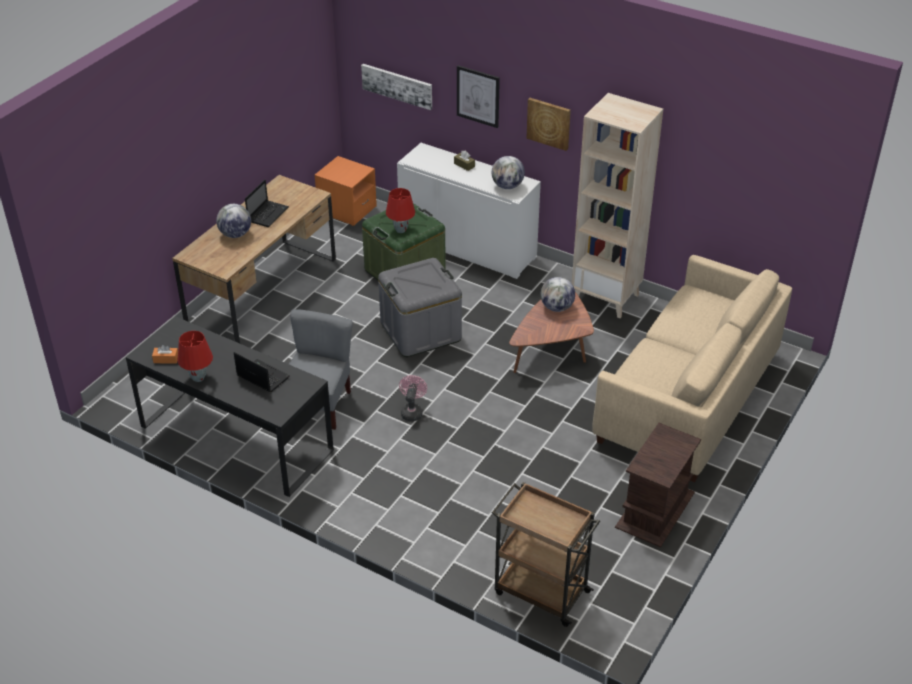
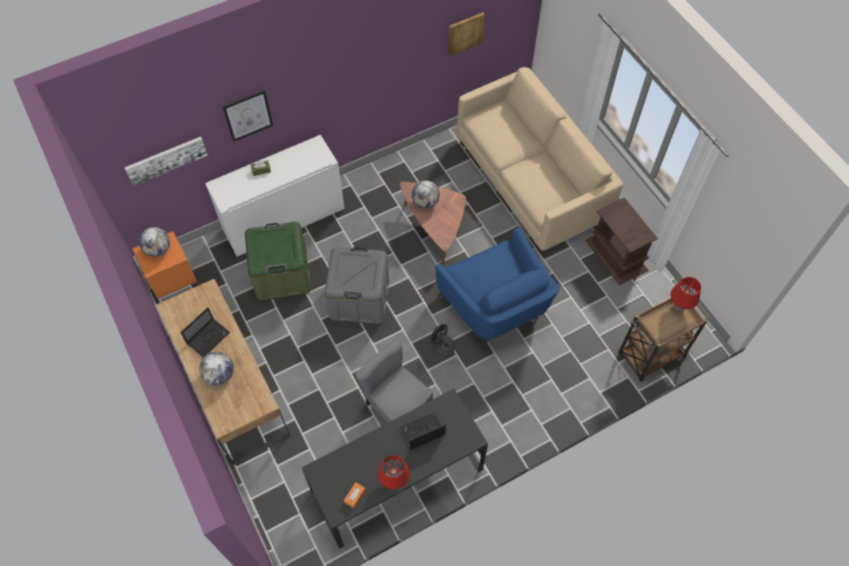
camera: 60 degrees left, 20 degrees up
(268, 214) = (209, 337): laptop -> laptop turned 75 degrees clockwise
(400, 230) = (283, 253): red table lamp -> red table lamp (679, 306)
(412, 411) = (442, 347): pink fan -> black fan
(494, 432) = (495, 306): none -> blue armchair
(507, 186) = (311, 157): globe -> globe (158, 249)
(549, 123) = (316, 91): picture -> picture (465, 33)
(606, 298) = (403, 167): beige bookcase -> none

